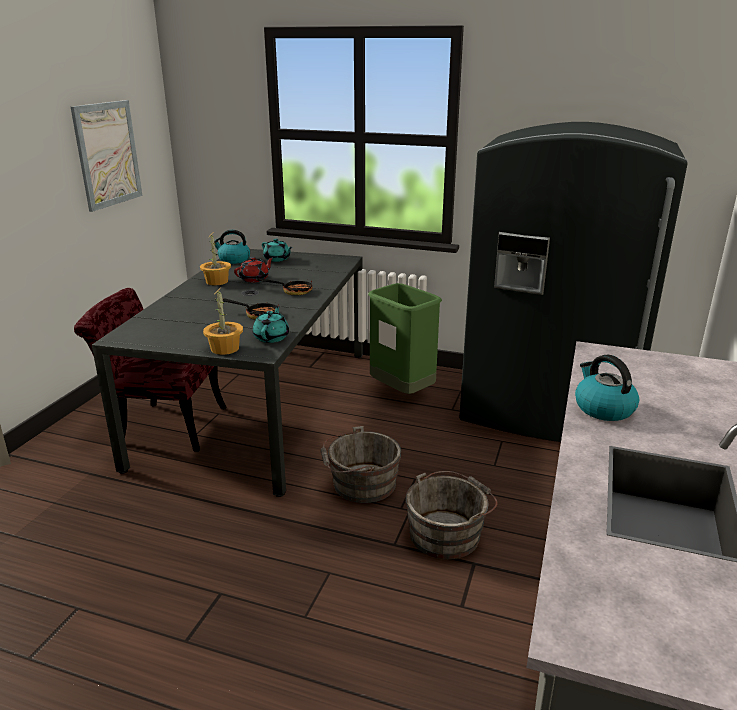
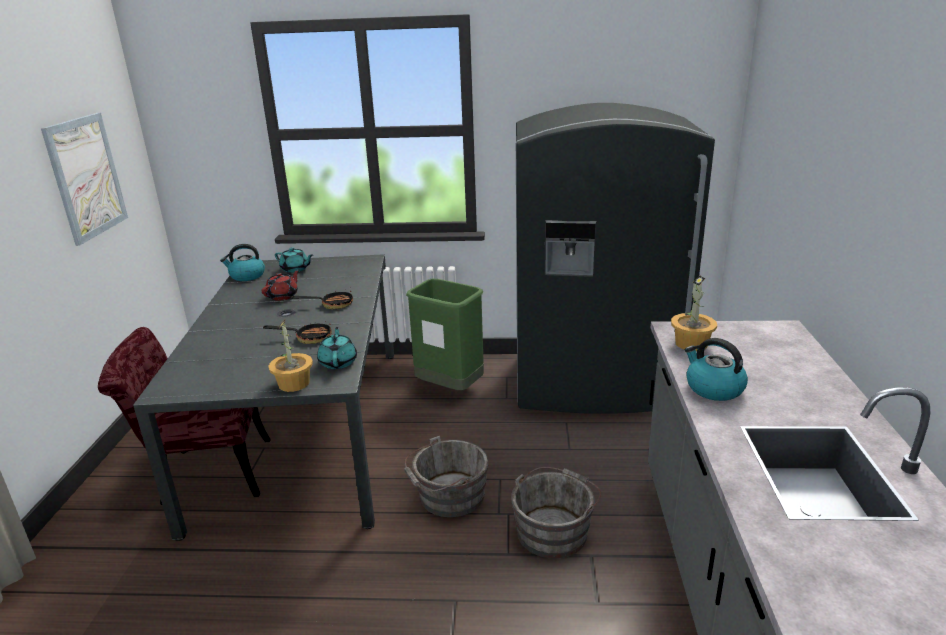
camera: 15 degrees left, 0 degrees up
(217, 281) = (242, 305): potted plant -> potted plant (692, 343)

